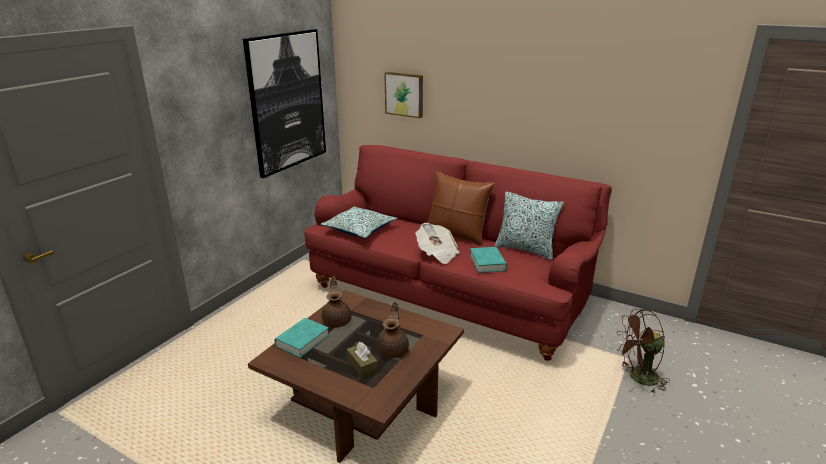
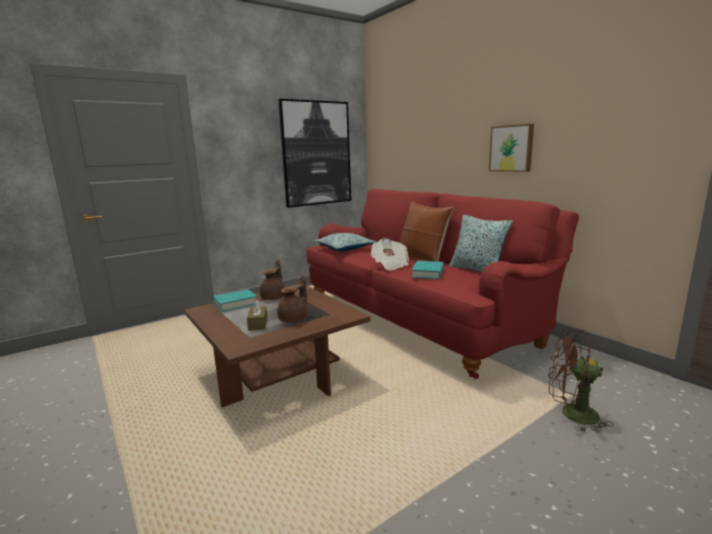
camera: 25 degrees right, 10 degrees down
(404, 94) = (409, 149): picture -> picture (511, 148)

